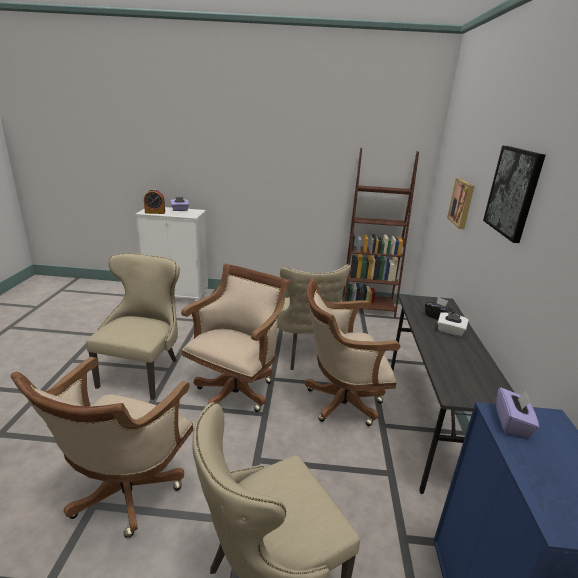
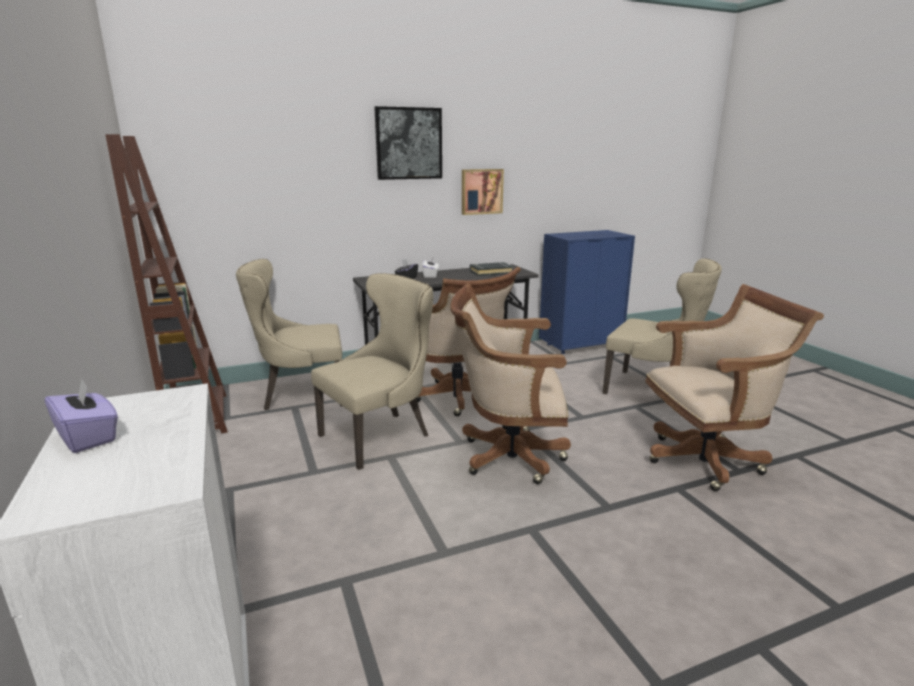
camera: 115 degrees left, 5 degrees down
(143, 372) = (568, 553): beige chair -> beige chair (301, 395)
(155, 212) = (159, 464): alarm clock -> none
(462, 203) = (296, 182): picture -> picture (481, 191)
(463, 372) = (490, 272): none -> black book
(512, 423) = (573, 237): purple tissue box -> none

